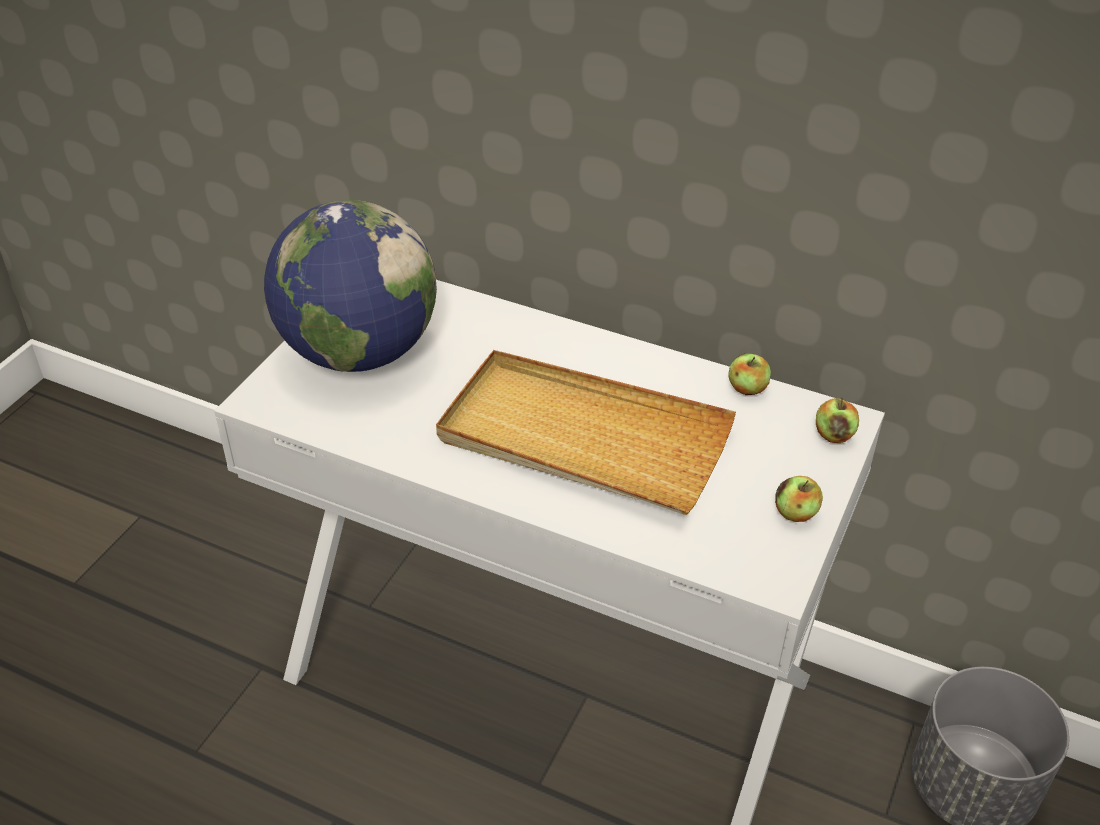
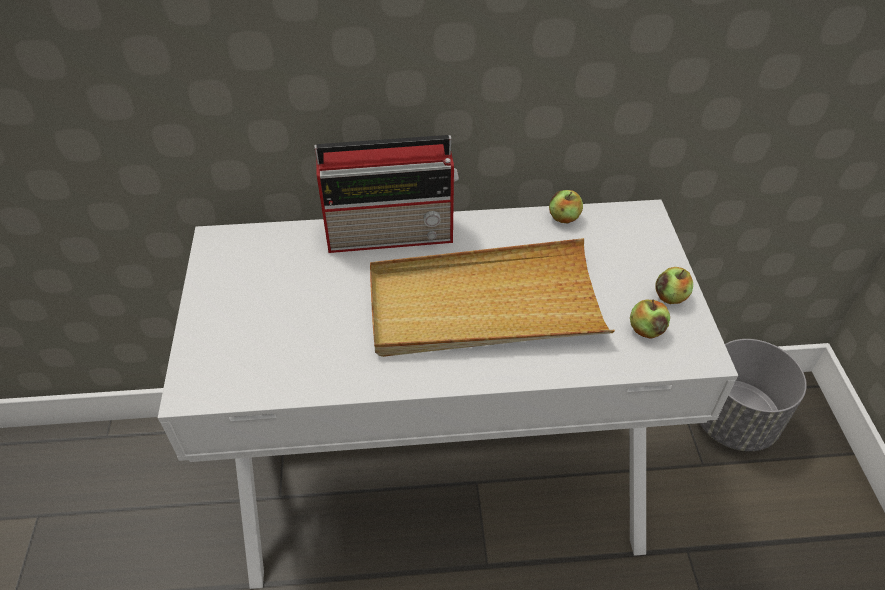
camera: 30 degrees left, 5 degrees up
(359, 352) = (251, 309): globe -> none
(548, 335) = (393, 233): none -> radio
(833, 435) = (645, 228): apple -> apple (646, 330)

